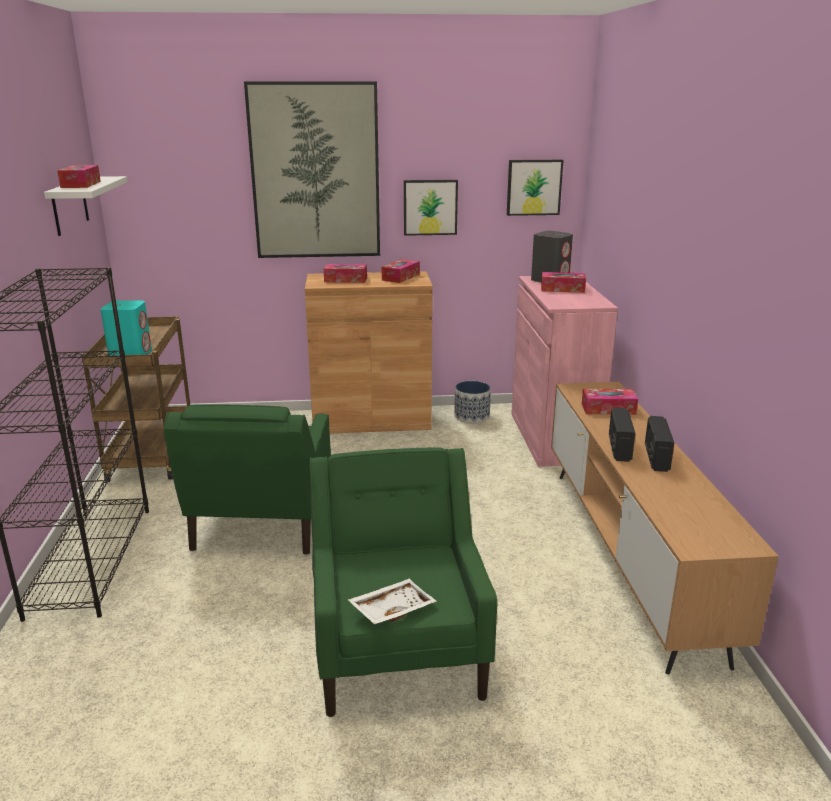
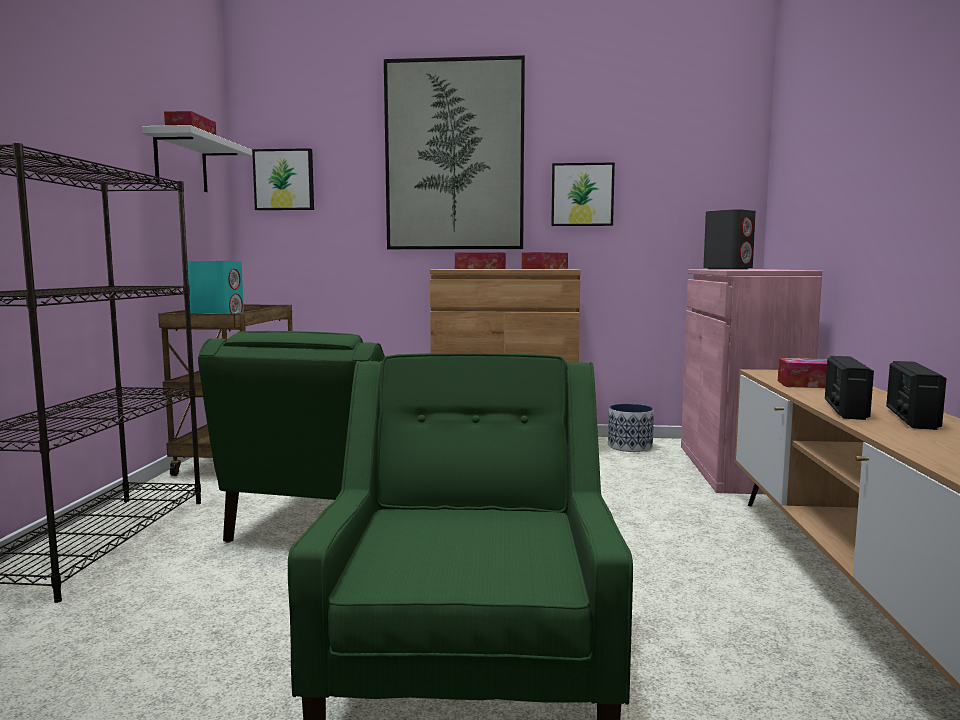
camera: 10 degrees right, 15 degrees down
(391, 609) = (437, 574): white tray -> none
(533, 187) = (705, 172): picture -> picture (284, 180)
(562, 289) = (744, 269): tissue box -> none

